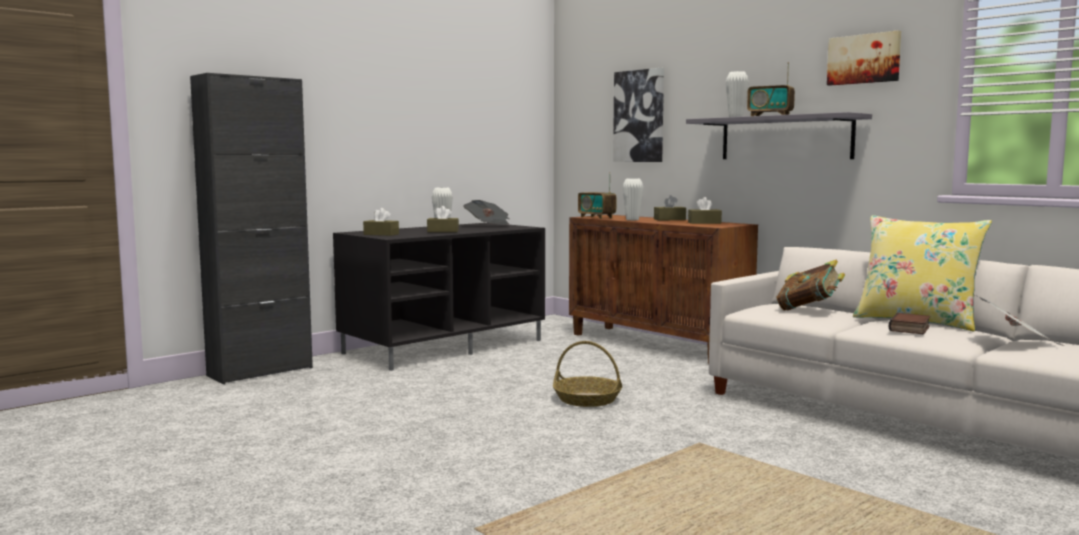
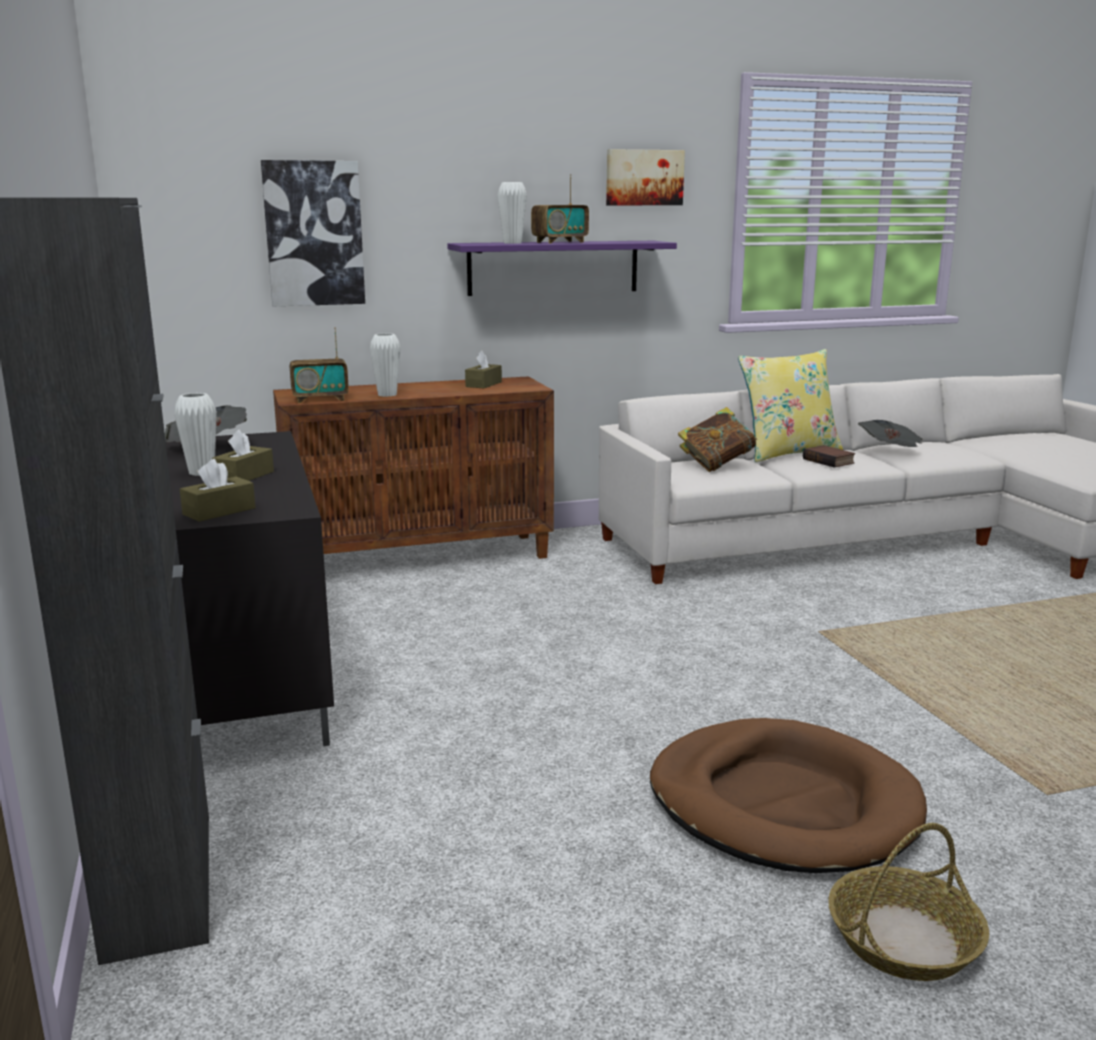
camera: 65 degrees left, 10 degrees up
(398, 455) = (783, 804): none -> brown dog bed
(587, 399) = (624, 645): basket -> basket (903, 939)
(669, 219) = (413, 386): brown tissue box -> none
(785, 138) = (553, 267): grey shelf -> purple shelf

